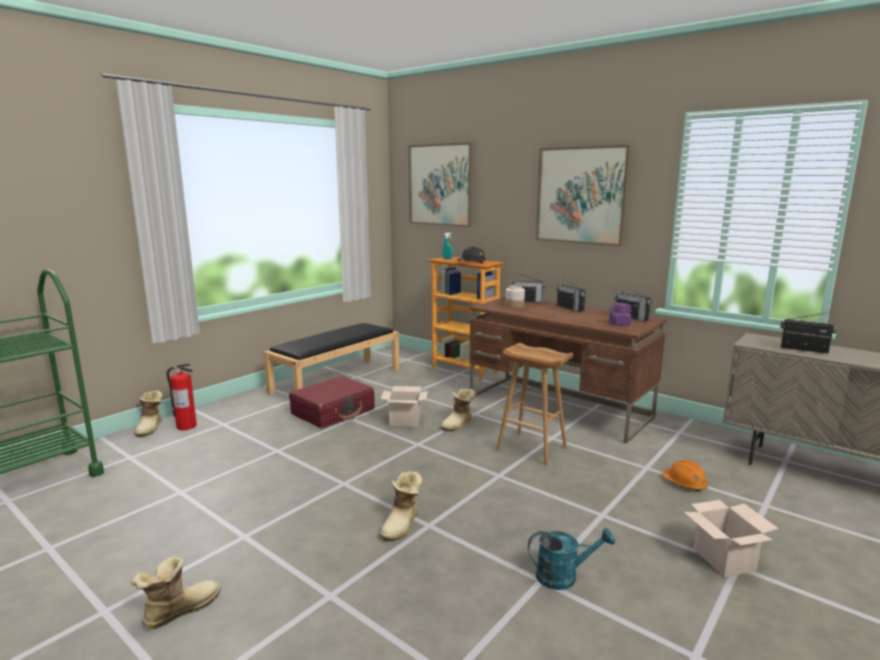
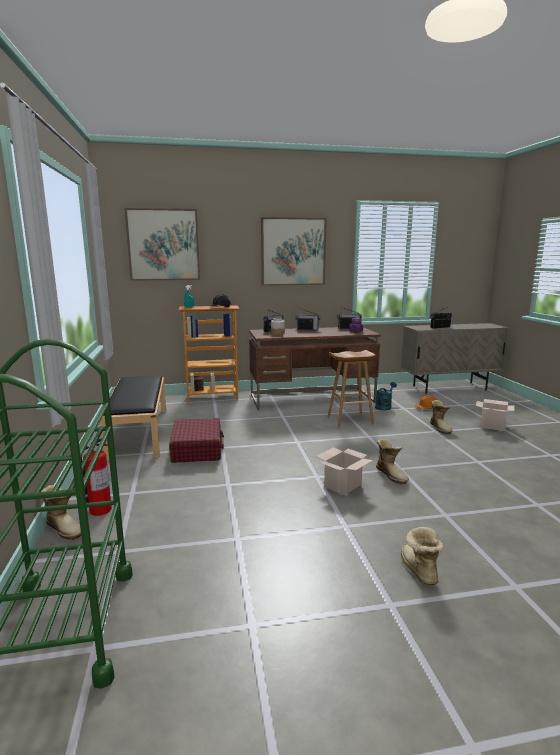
camera: 50 degrees left, 0 degrees up
(405, 420) = (257, 434): cardboard box -> cardboard box (342, 485)
(458, 424) = (289, 424): boot -> boot (440, 428)
(564, 576) = (478, 456): turquoise watering can -> turquoise watering can (384, 406)

